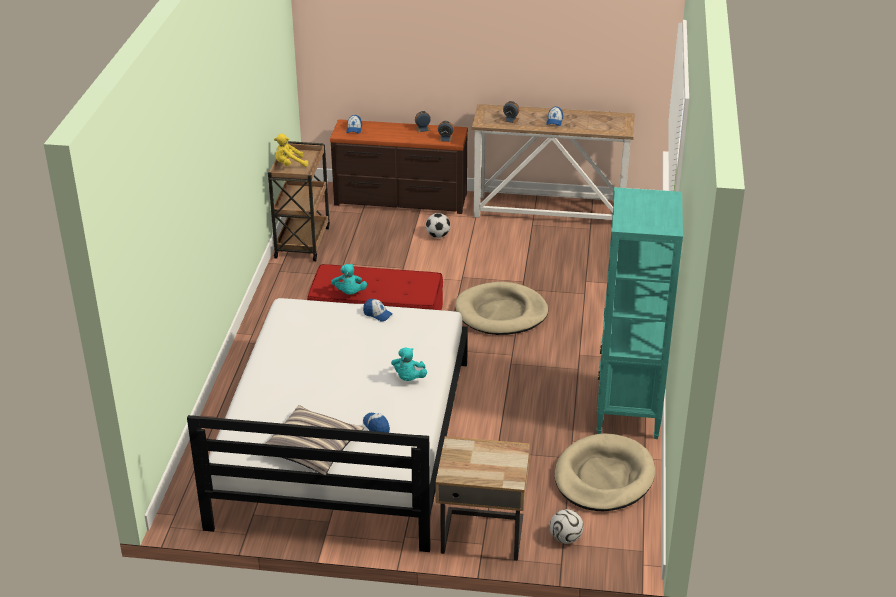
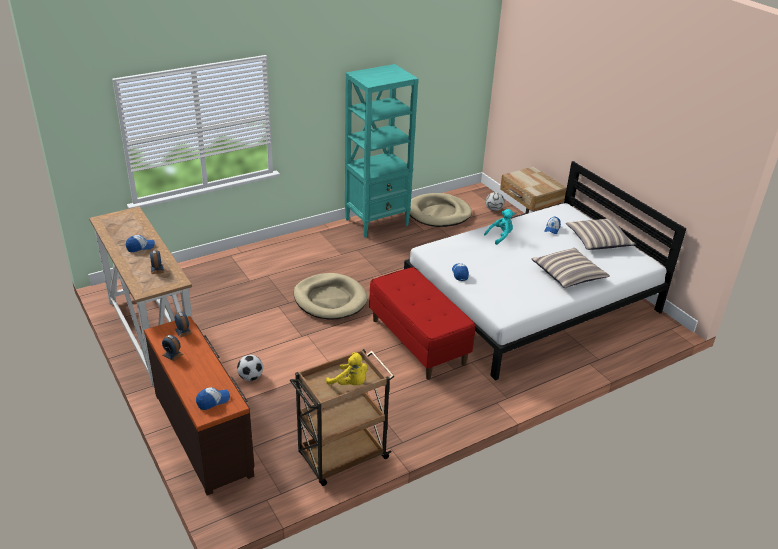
camera: 130 degrees left, 0 degrees up
(288, 381) = (568, 274): none -> pillow
(349, 293) = (446, 306): turquoise plush toy -> none

